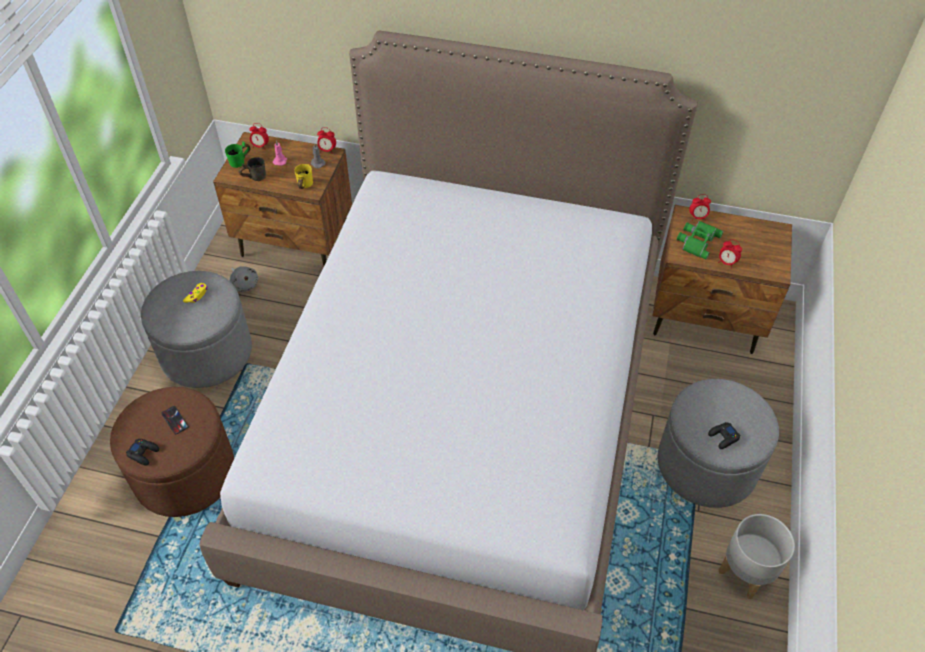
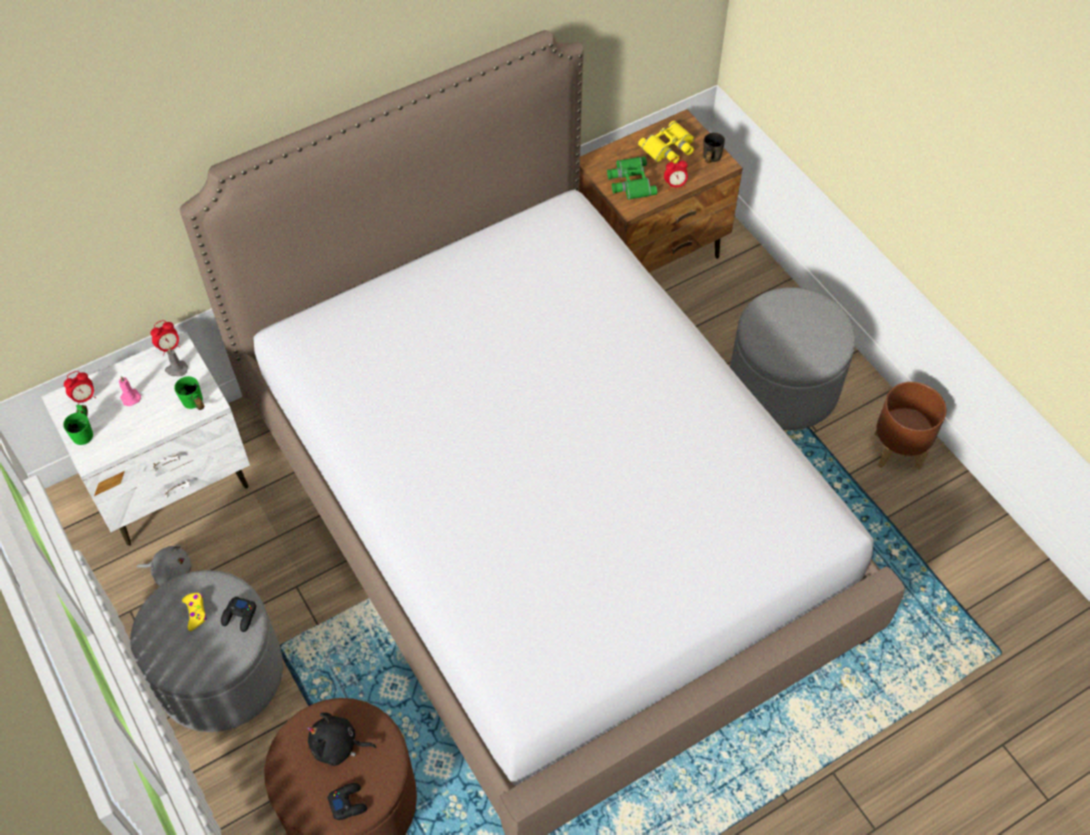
camera: 45 degrees left, 5 degrees up
(175, 420) = (338, 746): phone -> black plush toy
(254, 177) = (124, 436): grey mug -> grey mug (708, 159)
(296, 242) = (172, 482): brown nightstand -> white nightstand
(303, 186) = (193, 406): yellow mug -> green mug
(697, 217) = (606, 158): alarm clock -> none
(723, 437) = (812, 346): black game controller -> black game controller (240, 616)
(746, 573) = (898, 450): grey planter -> brown planter
(749, 239) = (669, 148): none -> yellow binoculars

